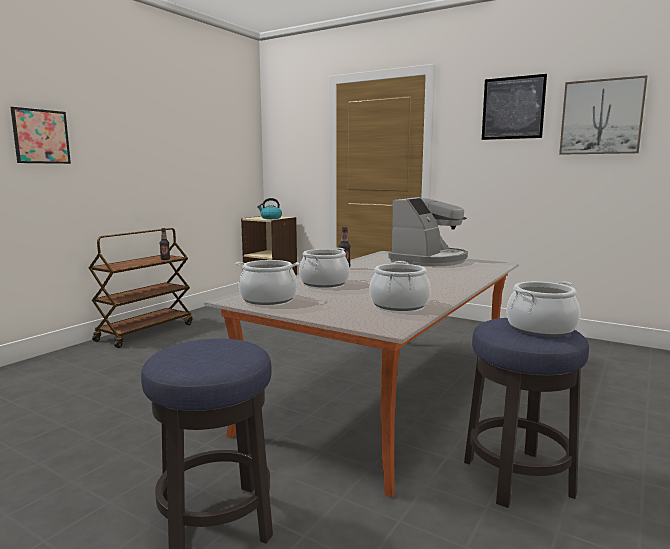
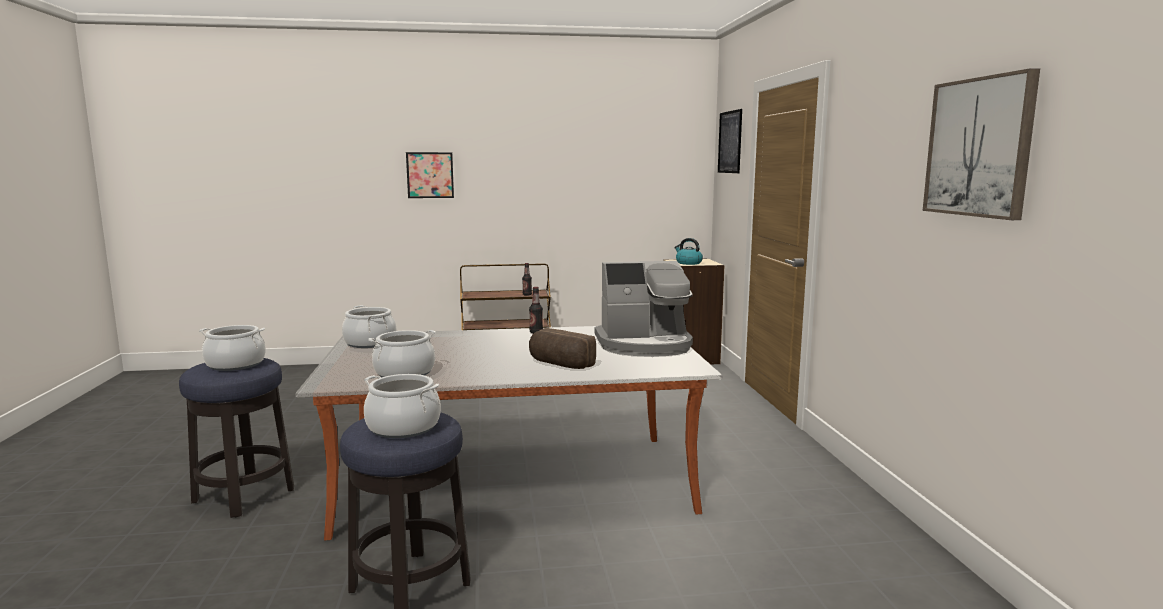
camera: 50 degrees right, 0 degrees up
(324, 283) = (454, 341): cooking pot -> cooking pot (235, 364)
(445, 277) = (560, 364): none -> bread
(513, 108) = (889, 128): picture -> picture (730, 142)

